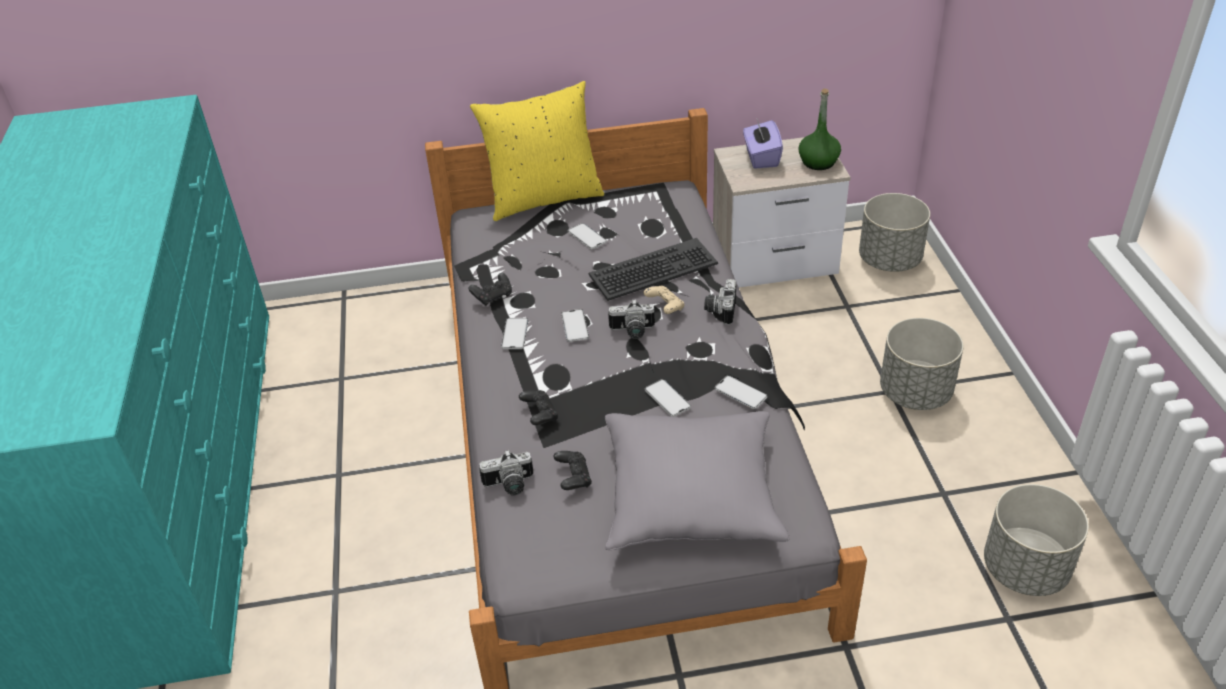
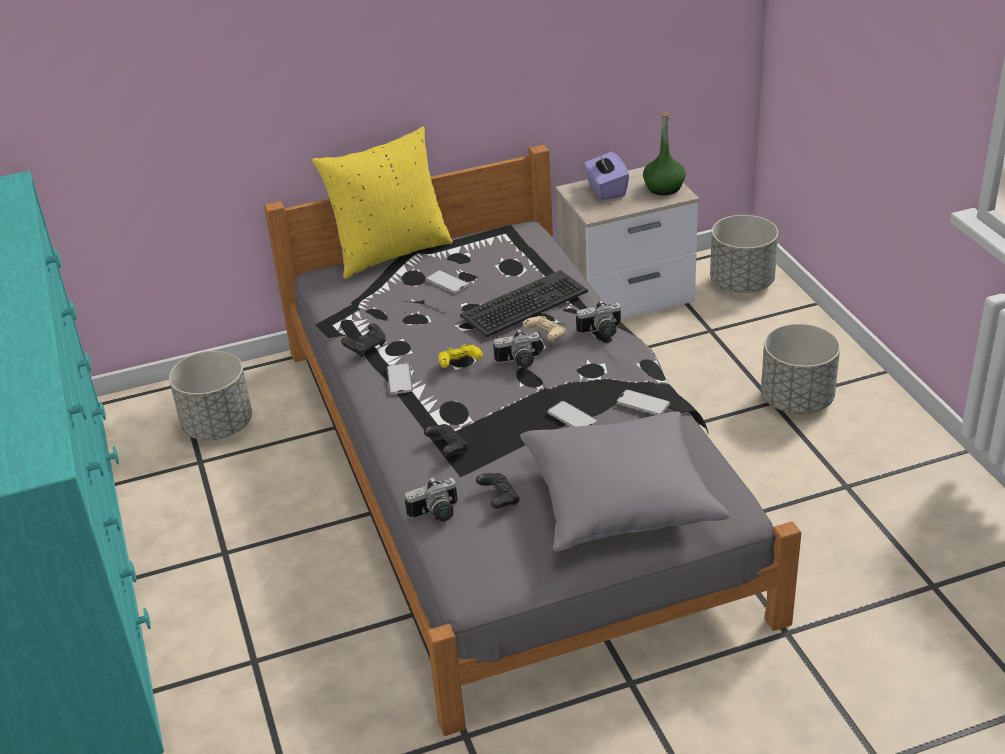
camera: 10 degrees left, 5 degrees down
(575, 326) = (459, 364): phone -> yellow game controller
(719, 310) = (601, 332): camera -> camera turned 105 degrees counterclockwise
(1025, 568) = (938, 540): grey planter -> grey planter (218, 426)

